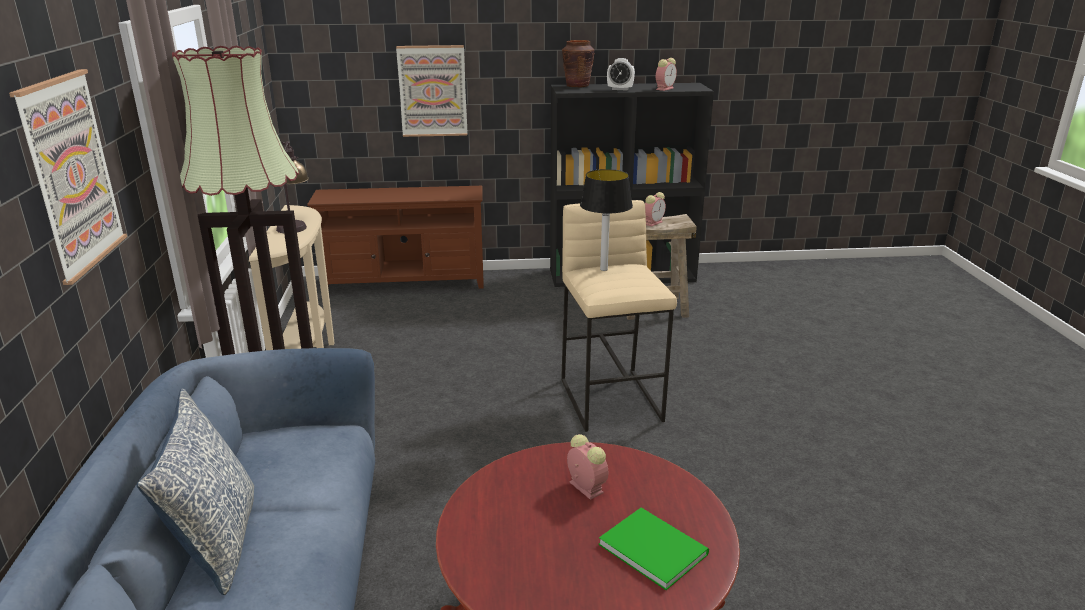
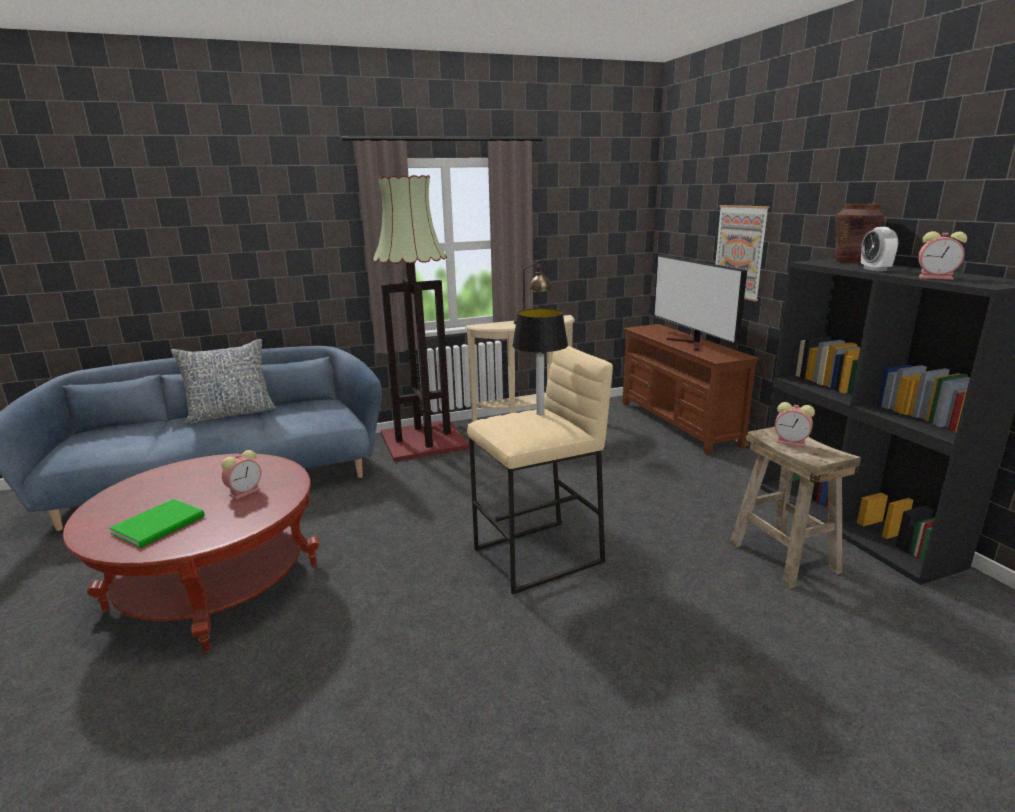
camera: 75 degrees right, 5 degrees down
(71, 174) = (285, 225): picture -> none
(412, 194) = (691, 344): none -> television

